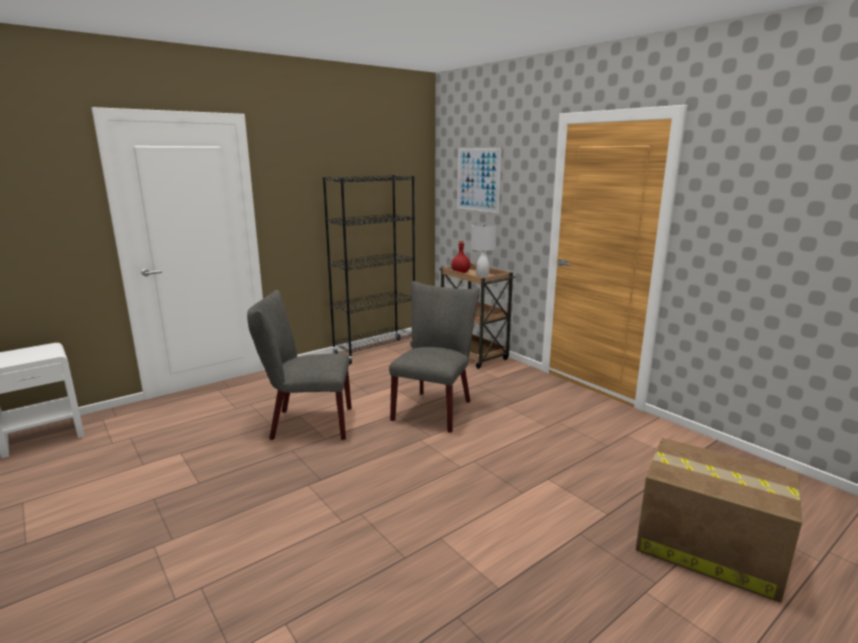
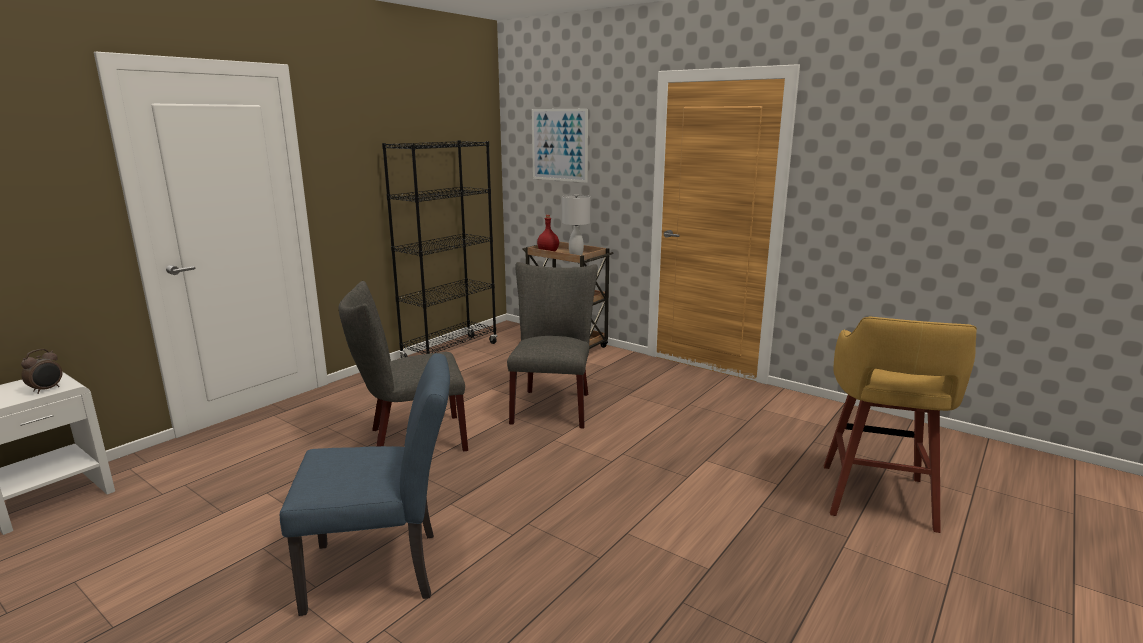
camera: 15 degrees left, 0 degrees up
(39, 356) = (47, 389): none -> alarm clock
(228, 534) = (385, 570): none -> blue chair
(706, 547) = (876, 499): cardboard box -> yellow stool

